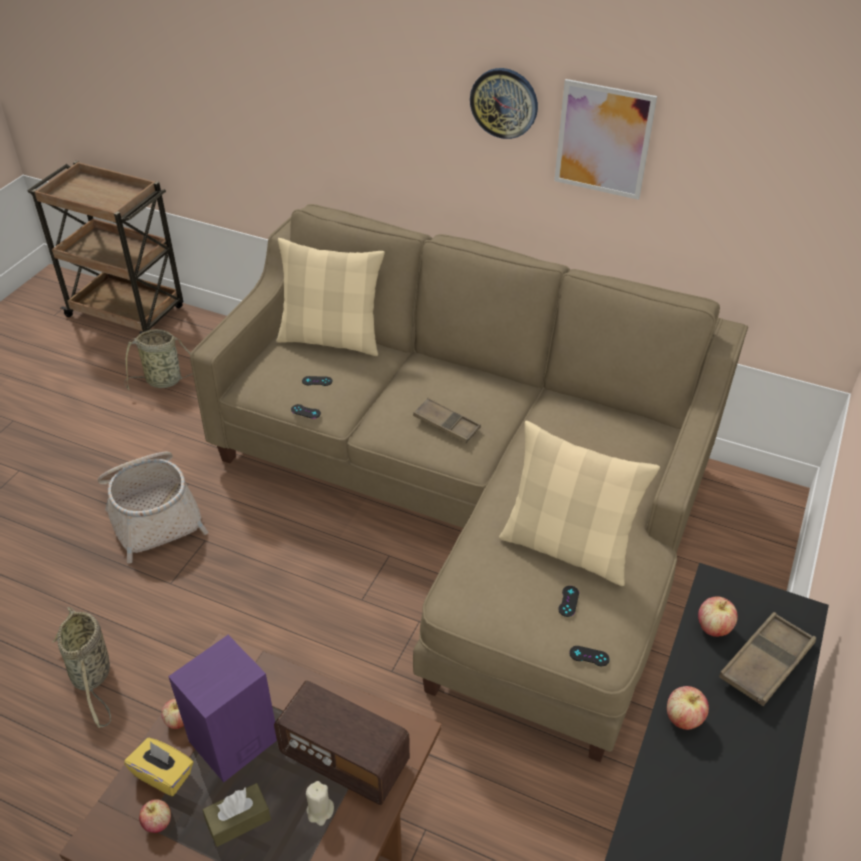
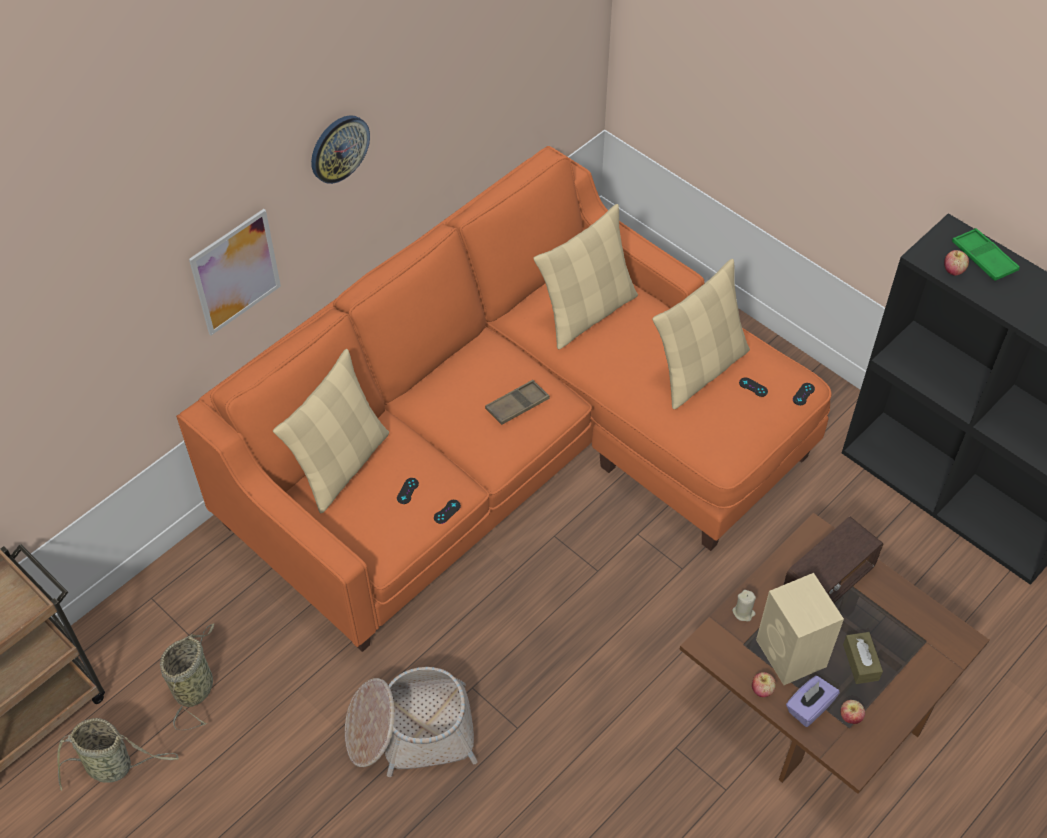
camera: 70 degrees left, 10 degrees up
(92, 676) = (607, 812): basket -> basket (113, 766)
(164, 774) = (809, 707): yellow tissue box -> purple tissue box
(232, 742) = (792, 654): purple speaker -> beige speaker
(320, 811) = (866, 607): beige candle -> beige candle (743, 612)
(473, 501) = (515, 451): beige sofa -> orange sofa
(589, 442) = (587, 312): none -> beige pillow
(603, 140) = (419, 109): picture -> picture (235, 272)
(683, 718) = (1013, 309): apple -> none
(765, 663) = (983, 258): brown tray -> green tray

